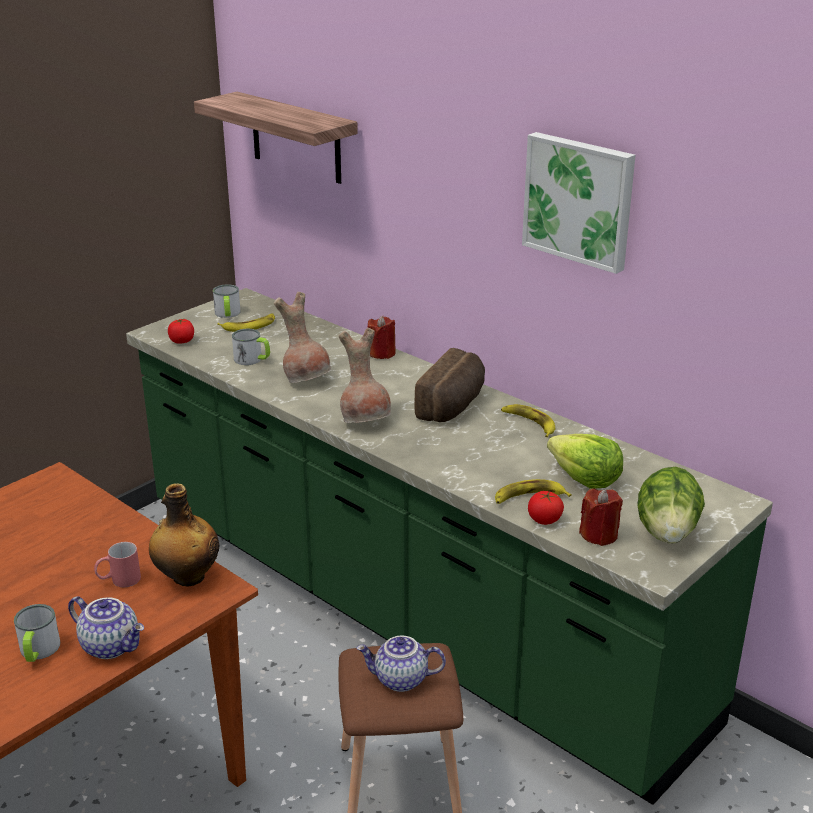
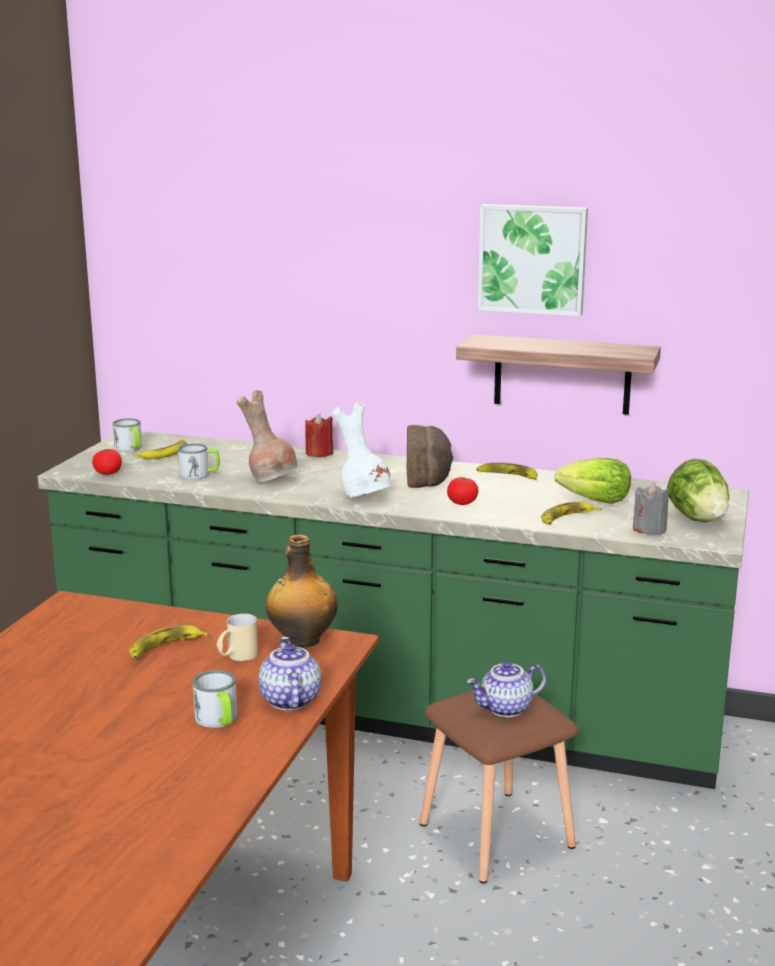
camera: 25 degrees left, 10 degrees down
(75, 552) = (164, 647): none -> banana
(112, 645) = (288, 700): teapot -> teapot turned 105 degrees counterclockwise
(119, 581) = (237, 657): red mug -> beige mug
(296, 138) = (191, 256): shelf -> shelf (562, 374)
(366, 421) = (364, 496): brown vase -> white vase
(544, 519) = (596, 528): tomato -> tomato (462, 502)
(599, 535) = (649, 529): red candle -> grey candle

